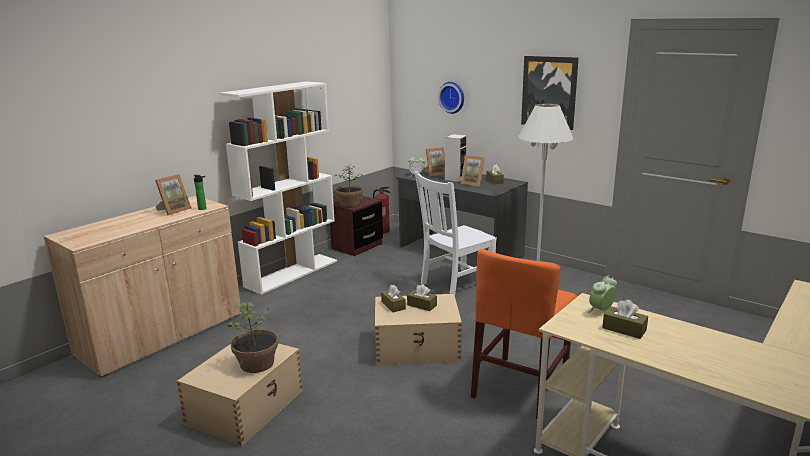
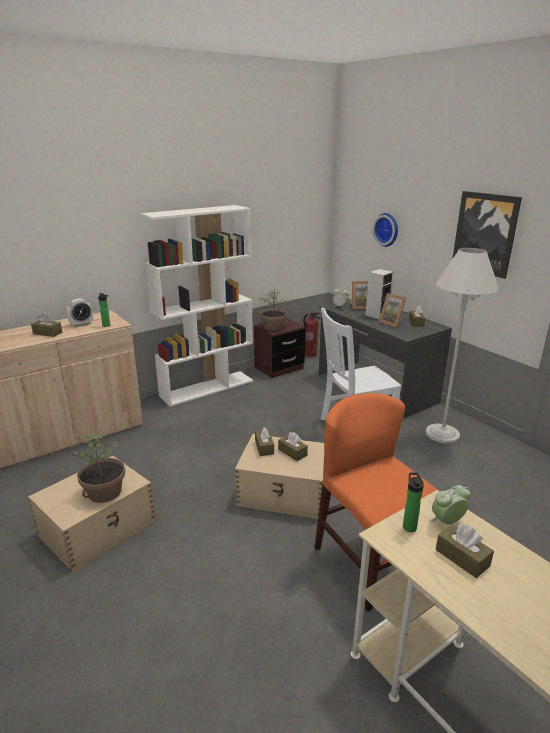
camera: 15 degrees right, 5 degrees up
(143, 221) = (47, 333): none -> brown tissue box
(174, 210) = (81, 324): picture frame -> alarm clock
(520, 386) = (371, 563): orange chair -> orange chair turned 105 degrees clockwise
(574, 317) = (409, 526): none -> bottle

